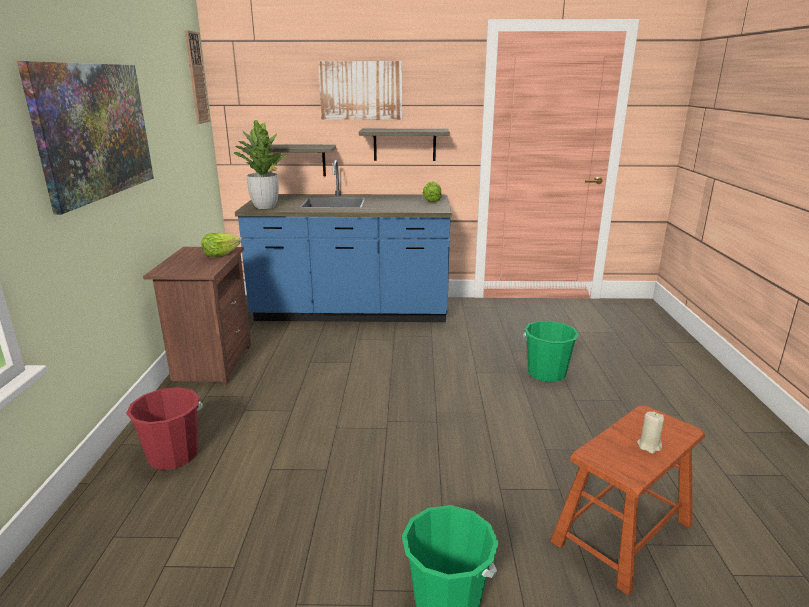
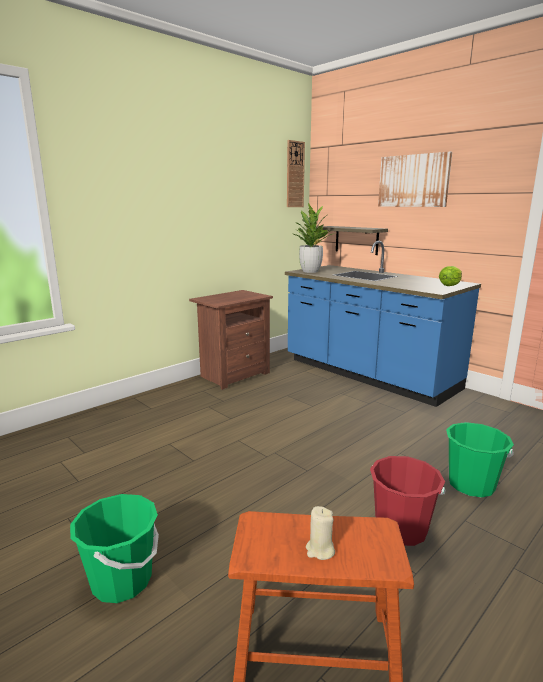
camera: 45 degrees right, 5 degrees down
(95, 131) = (165, 199): picture -> none
(173, 455) = (143, 413): red bucket -> red bucket (401, 529)
(220, 255) = (249, 297): lettuce -> none
(404, 144) = (446, 231): shelf -> none

